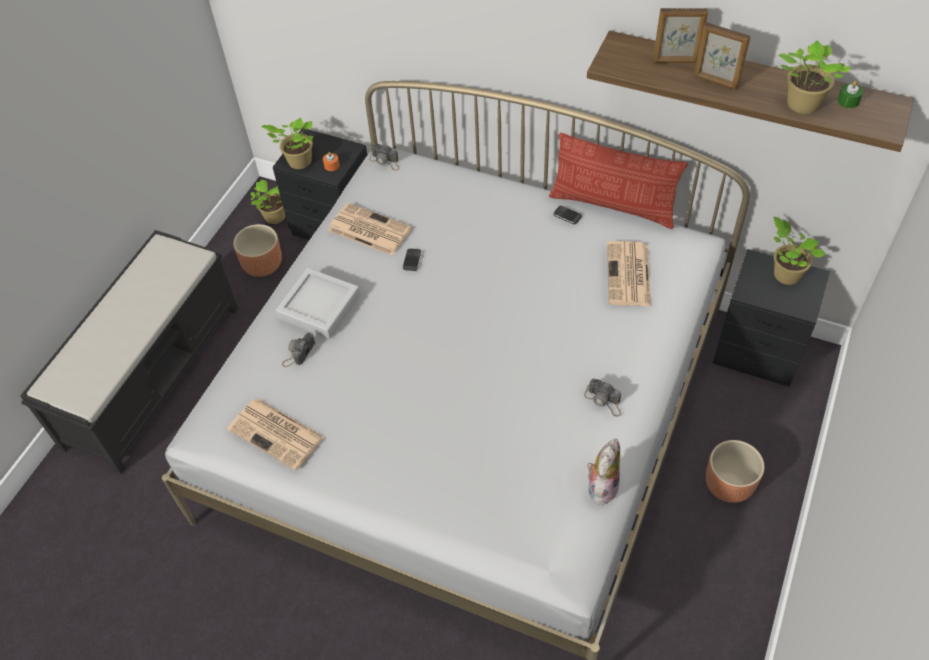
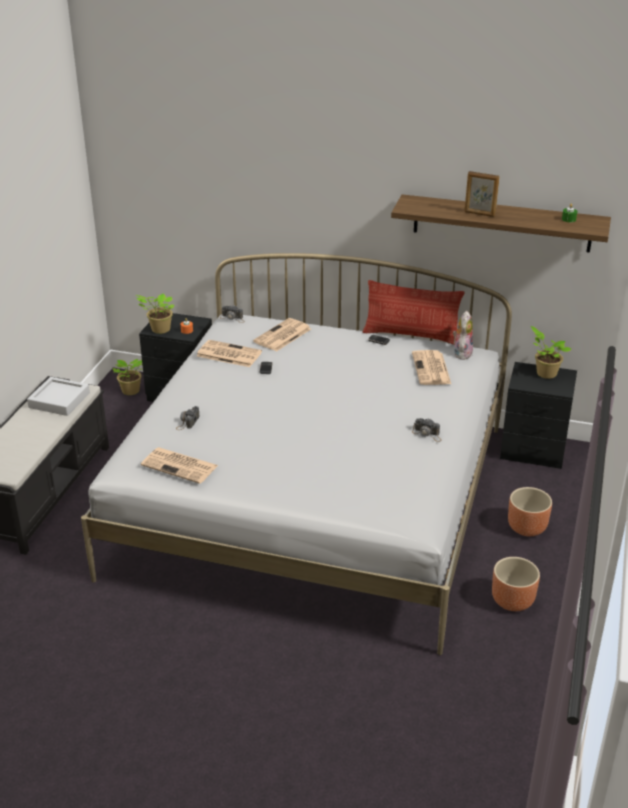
camera: 10 degrees left, 20 degrees down
(263, 265) = (126, 420): brown planter -> brown planter (513, 601)
(319, 307) = (198, 397): grey tray -> grey tray (59, 400)
(443, 199) = (282, 336): none -> newspaper
(601, 486) = (435, 479): plush toy -> plush toy (461, 353)
(675, 61) = (450, 206): picture frame -> none
(801, 105) = (538, 222): potted plant -> none

